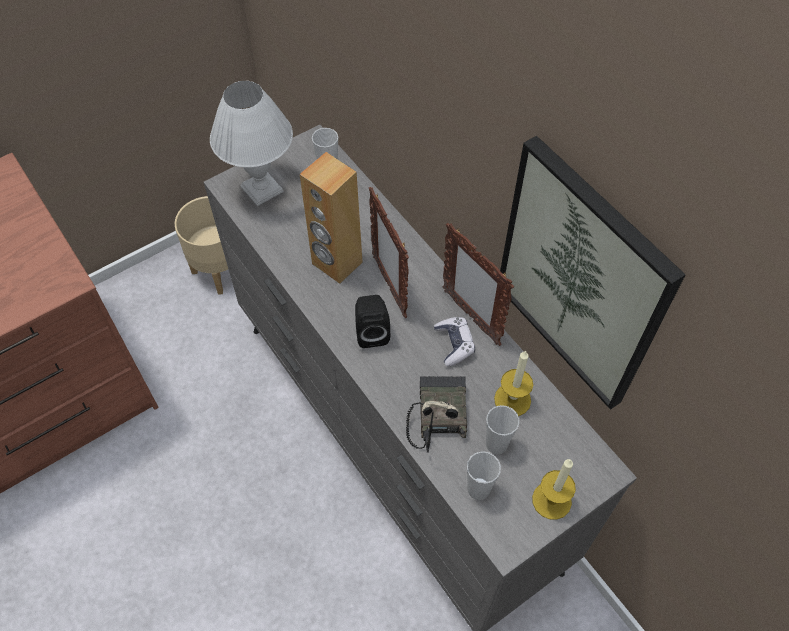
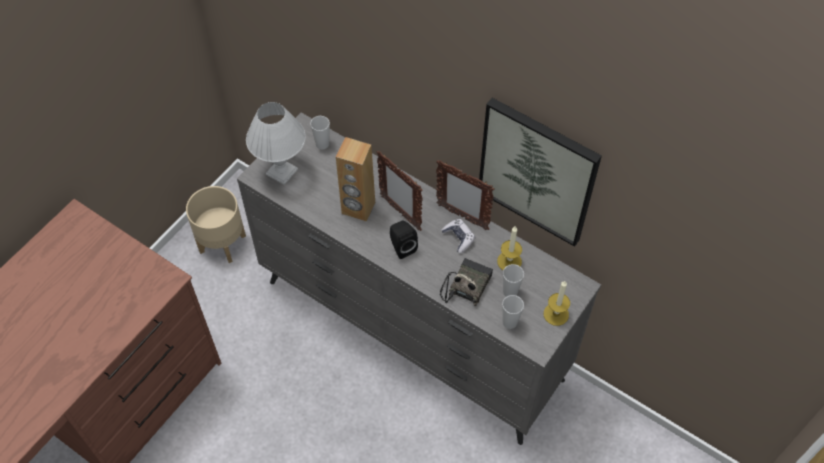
camera: 20 degrees left, 0 degrees up
(436, 414) = (465, 285): radio -> radio turned 45 degrees clockwise

